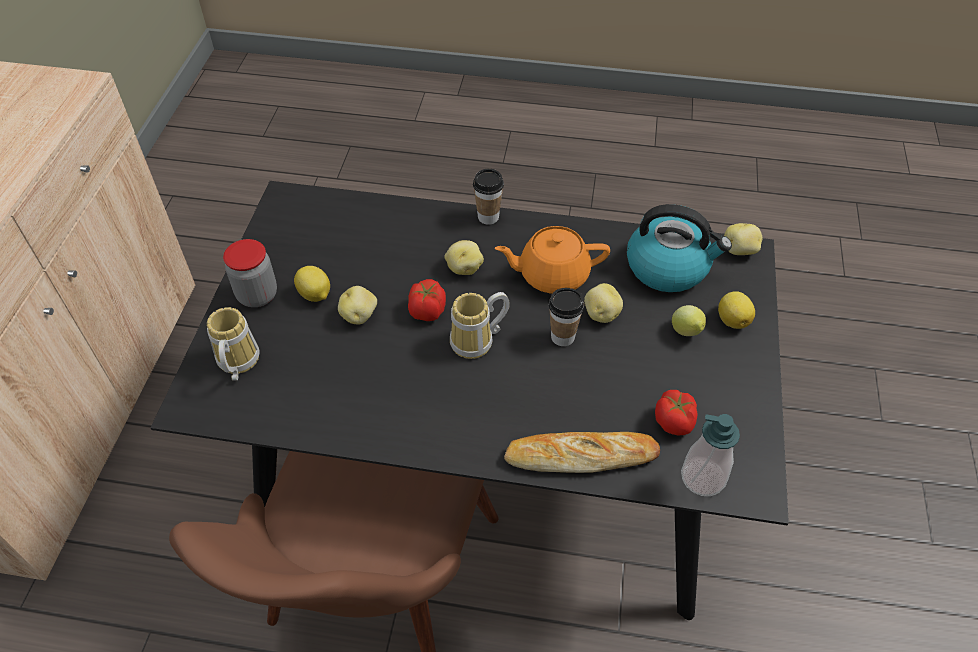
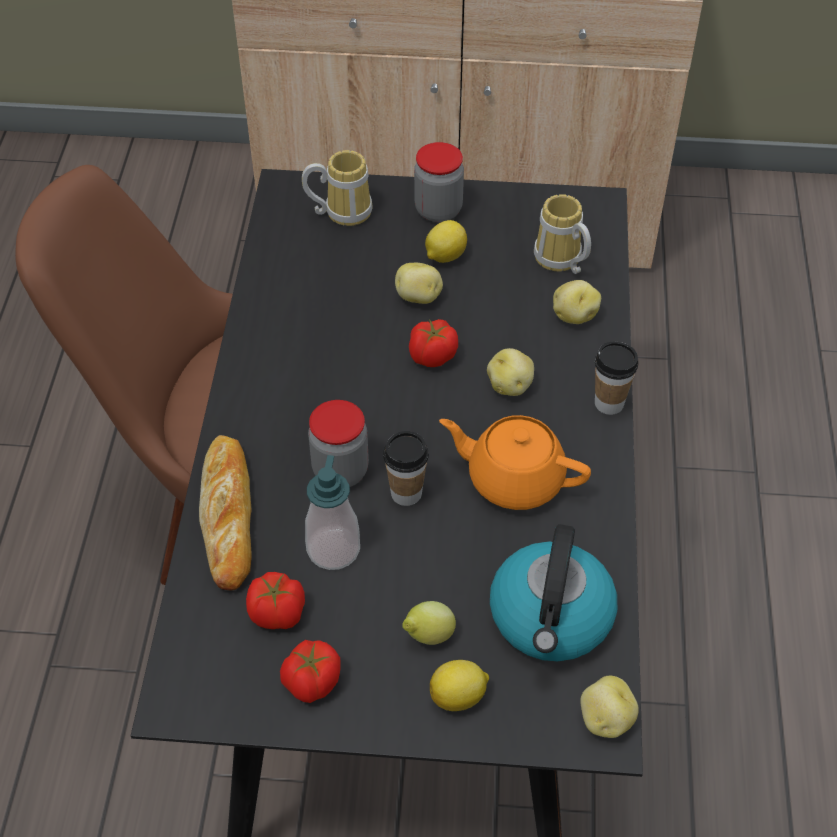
camera: 85 degrees right, 0 degrees up
(478, 342) = (389, 408): mug -> mug (559, 262)
(539, 377) = (340, 471): none -> jar
(552, 274) = (513, 478): orange teapot -> orange teapot turned 60 degrees counterclockwise
(601, 314) = (450, 534): potato -> potato (574, 315)
(703, 477) = (196, 642): soap dispenser -> soap dispenser (333, 549)
(730, 402) = (311, 682): none -> tomato

